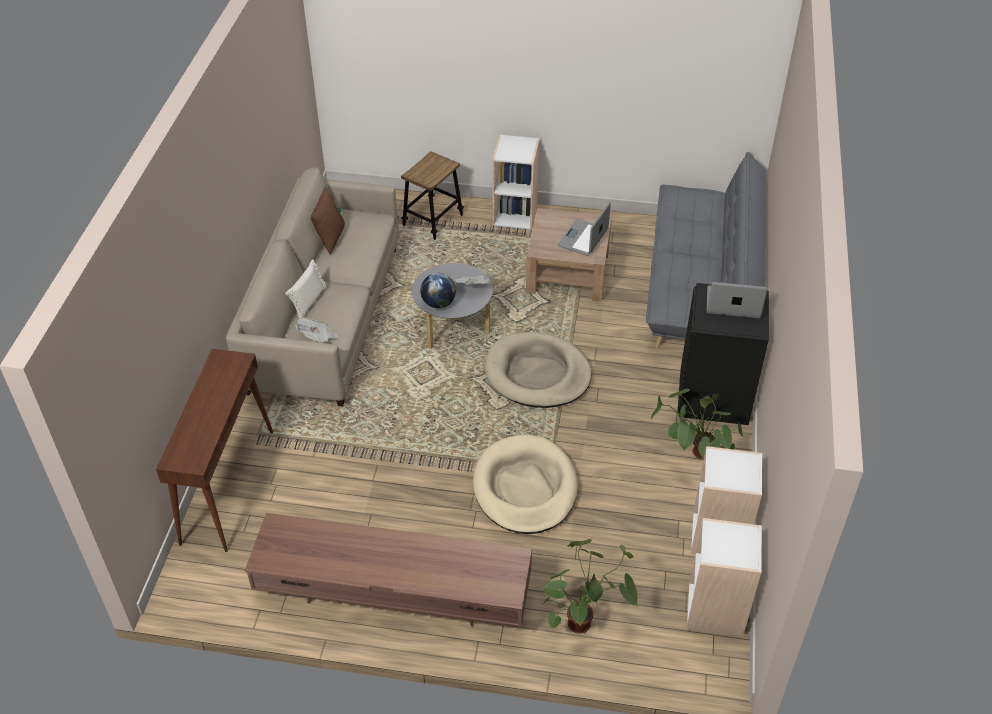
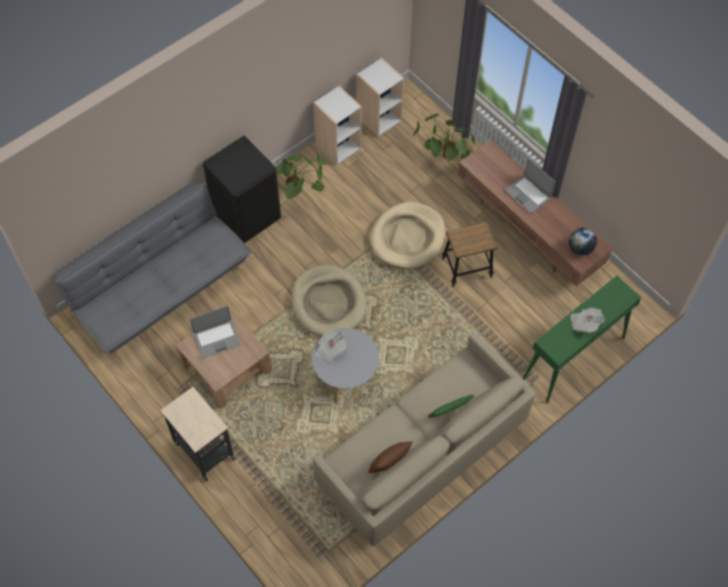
camera: 140 degrees left, 15 degrees up
(228, 485) = (573, 359): brown console table -> green console table
(308, 302) = (449, 411): white pillow -> green pillow
(317, 337) = (466, 374): newspaper -> newspaper (584, 323)
(433, 220) = (266, 493): stool -> stool (466, 268)
(438, 303) = (364, 352): globe -> globe (580, 248)
(515, 215) = (203, 450): bookcase -> cart
(733, 304) = (233, 167): laptop -> laptop (528, 194)

